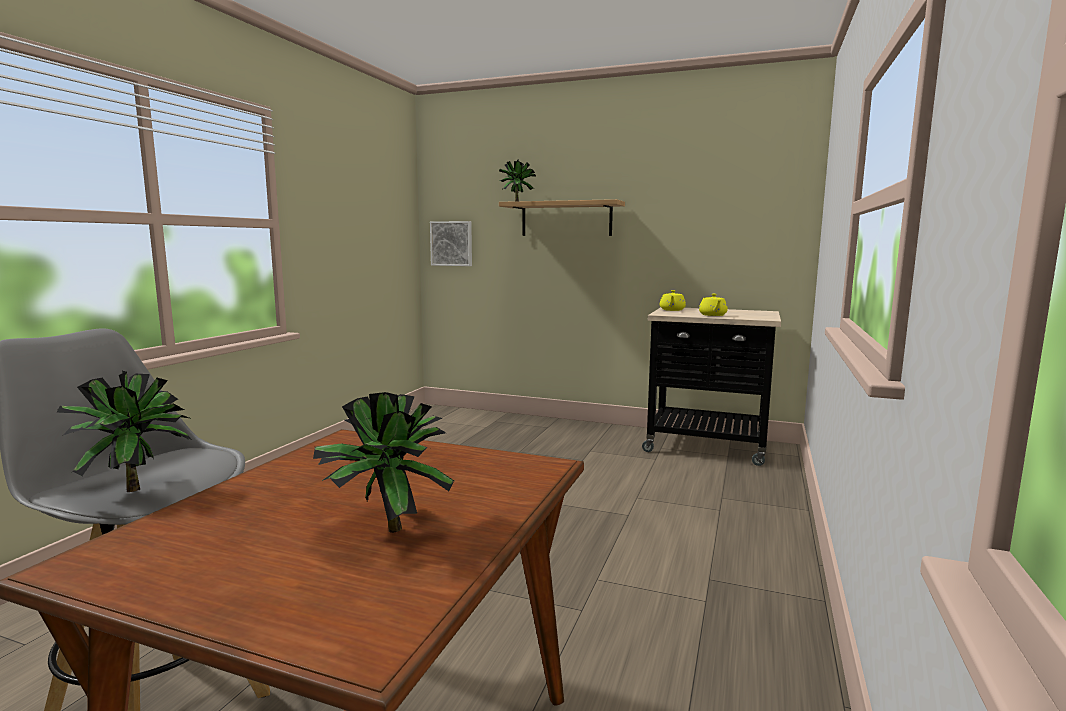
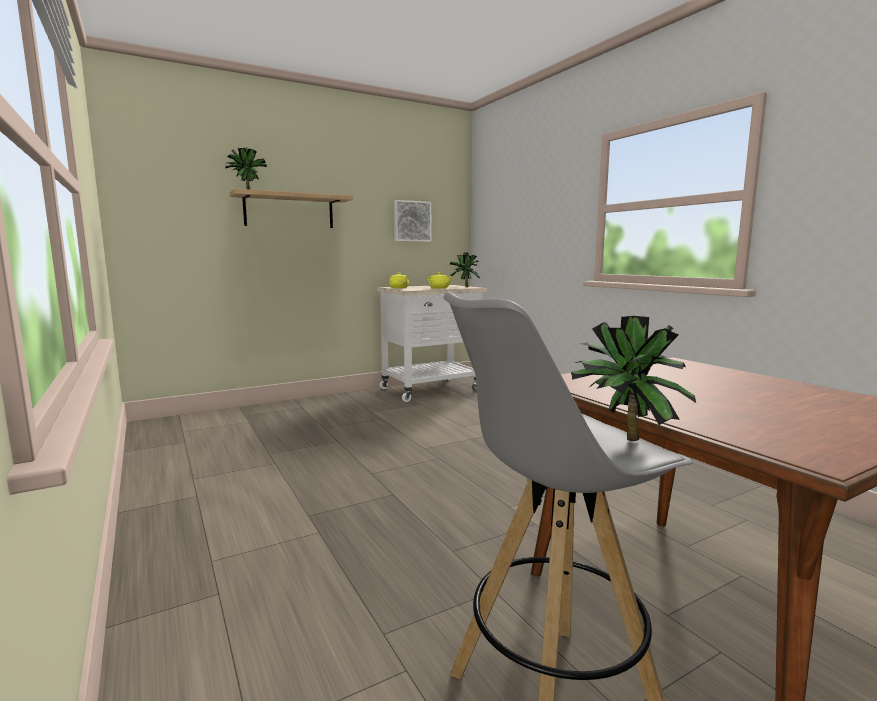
camera: 50 degrees left, 0 degrees up
(385, 529) = (775, 395): potted plant -> potted plant (465, 287)
(452, 243) = (153, 232): picture -> picture (412, 221)
(706, 447) = (430, 389): black cart -> white cart

